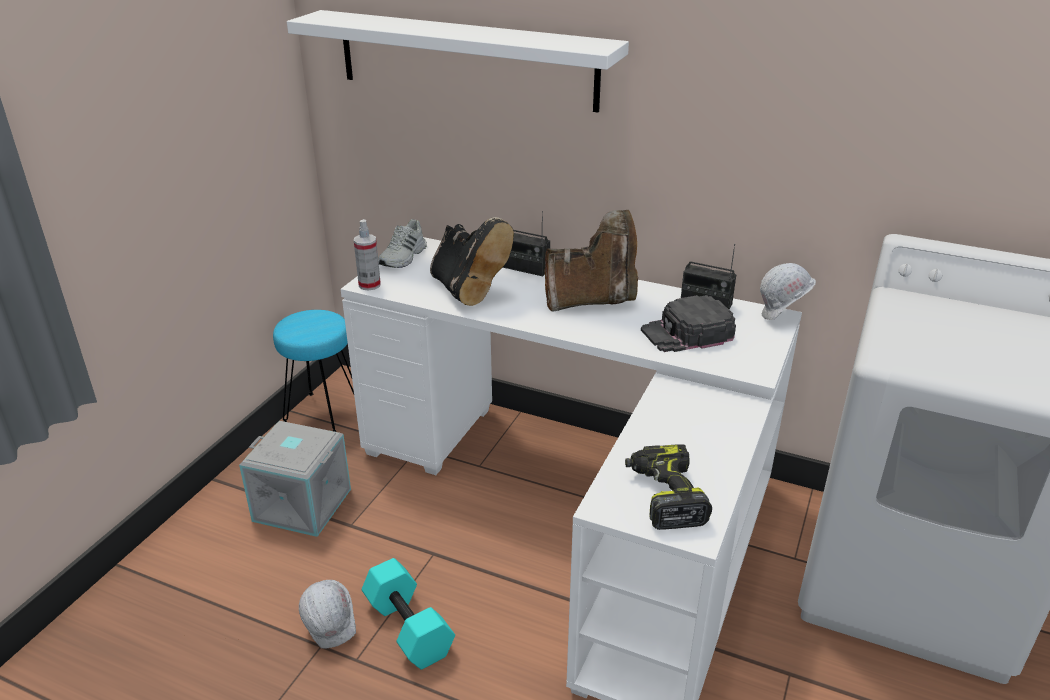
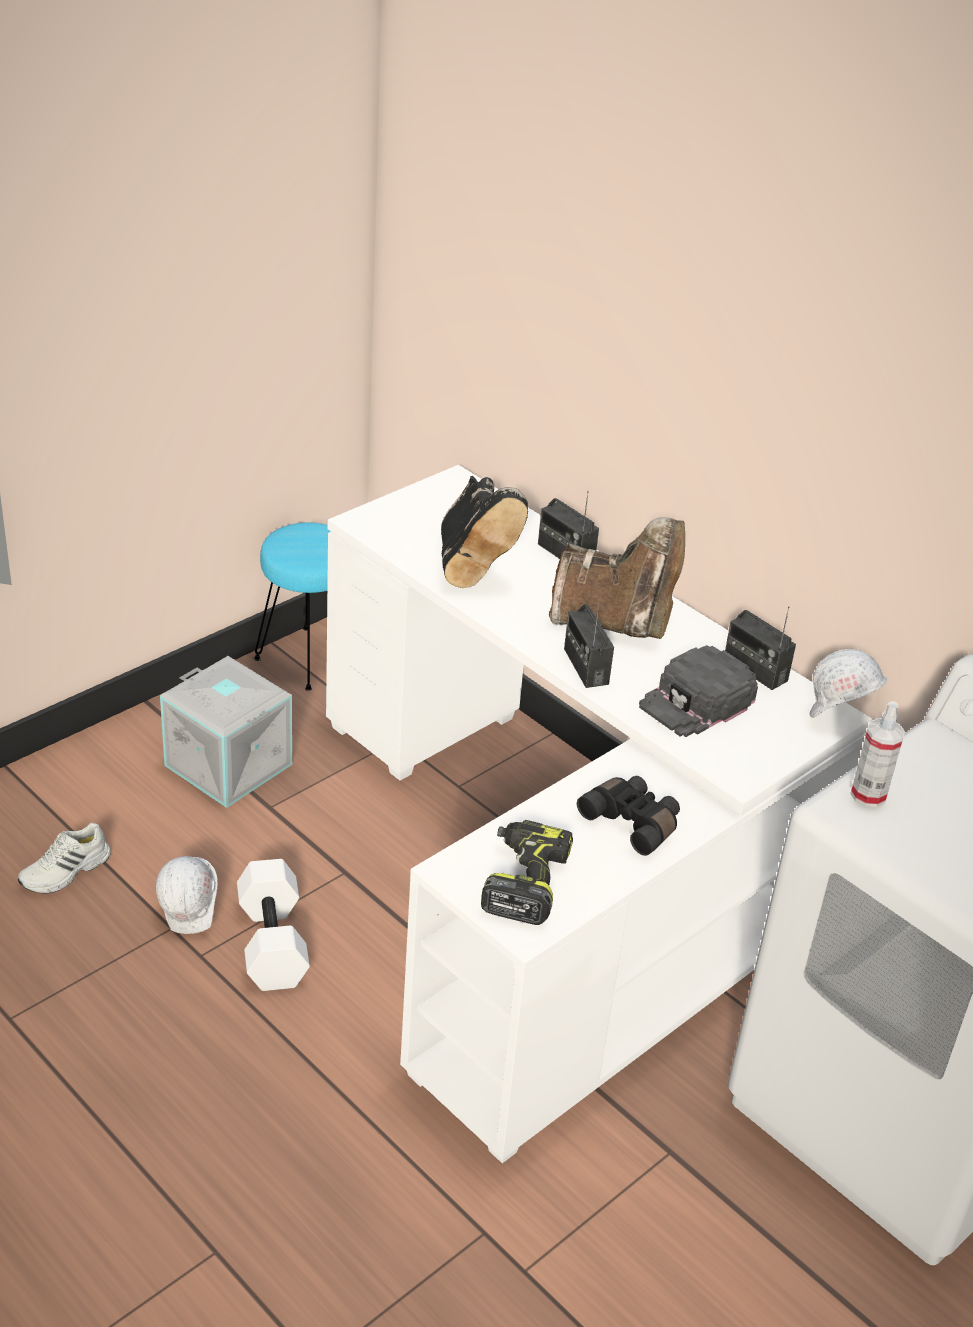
camera: 20 degrees right, 5 degrees up
(369, 285) = (363, 524): spray bottle -> spray bottle (868, 795)
(404, 257) = (428, 495): white shoe -> white shoe (66, 872)
(410, 628) = (274, 944): turquoise dumbbell -> white dumbbell
(465, 60) = (546, 272): white shelf -> none
(595, 332) = (585, 666): none -> radio
(687, 333) = (697, 702): black cap -> black cap turned 45 degrees counterclockwise
(705, 427) = (633, 822): none -> black binoculars

